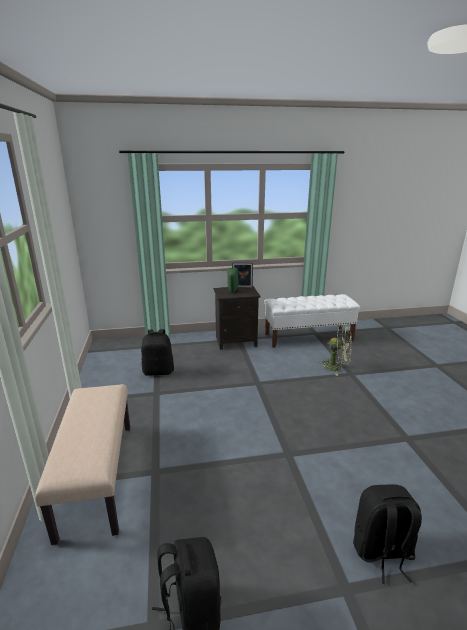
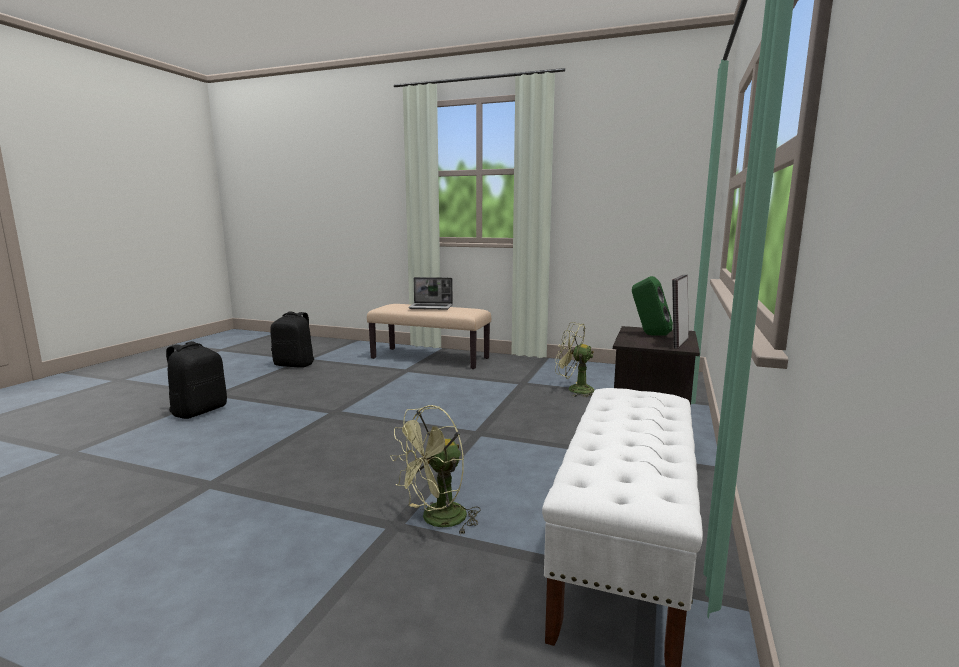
camera: 120 degrees right, 10 degrees down
(87, 421) = (431, 307): none -> laptop
(158, 371) = (574, 389): black backpack -> green fan

